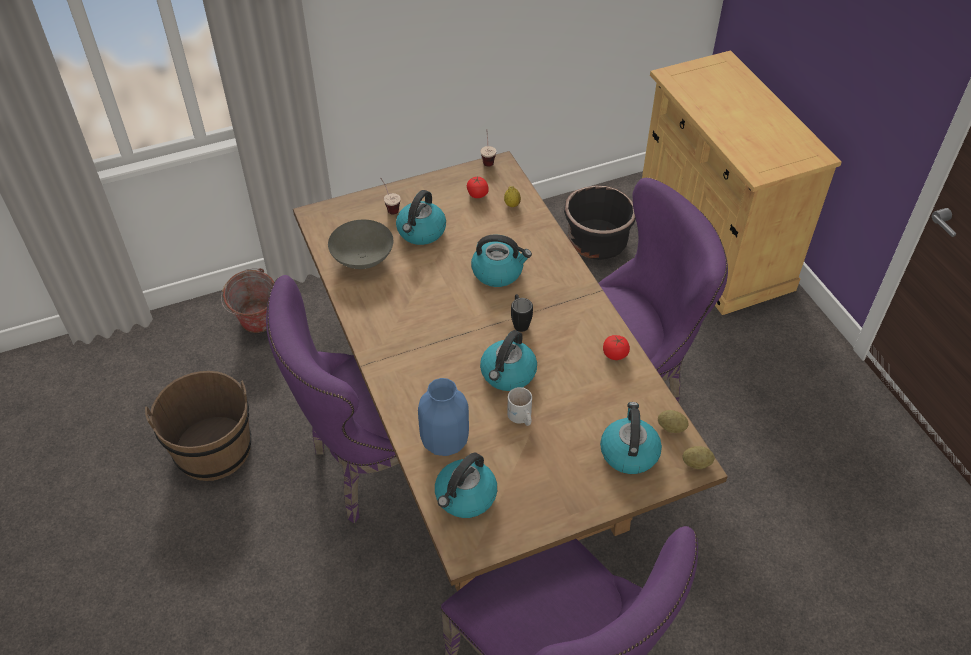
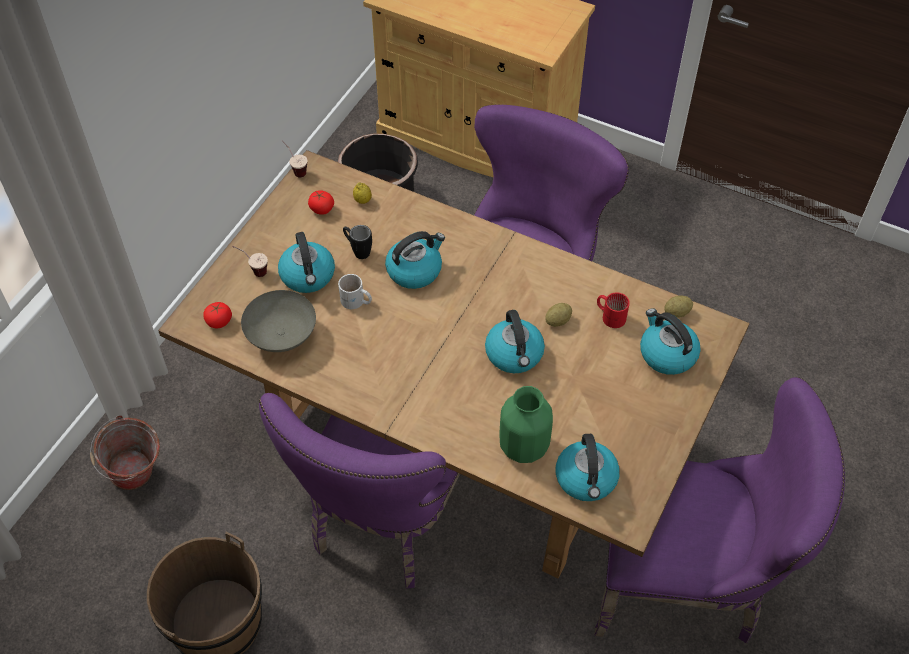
camera: 40 degrees left, 5 degrees up
(444, 440) = (523, 446): blue vase -> green vase
(519, 322) = (478, 303): black mug -> black mug (358, 250)
(520, 417) = (561, 384): white mug -> white mug (356, 302)
(613, 394) = (610, 315): none -> red mug
(615, 354) = (579, 280): tomato -> tomato (219, 321)
(696, 463) = (720, 328): potato -> potato (558, 321)

